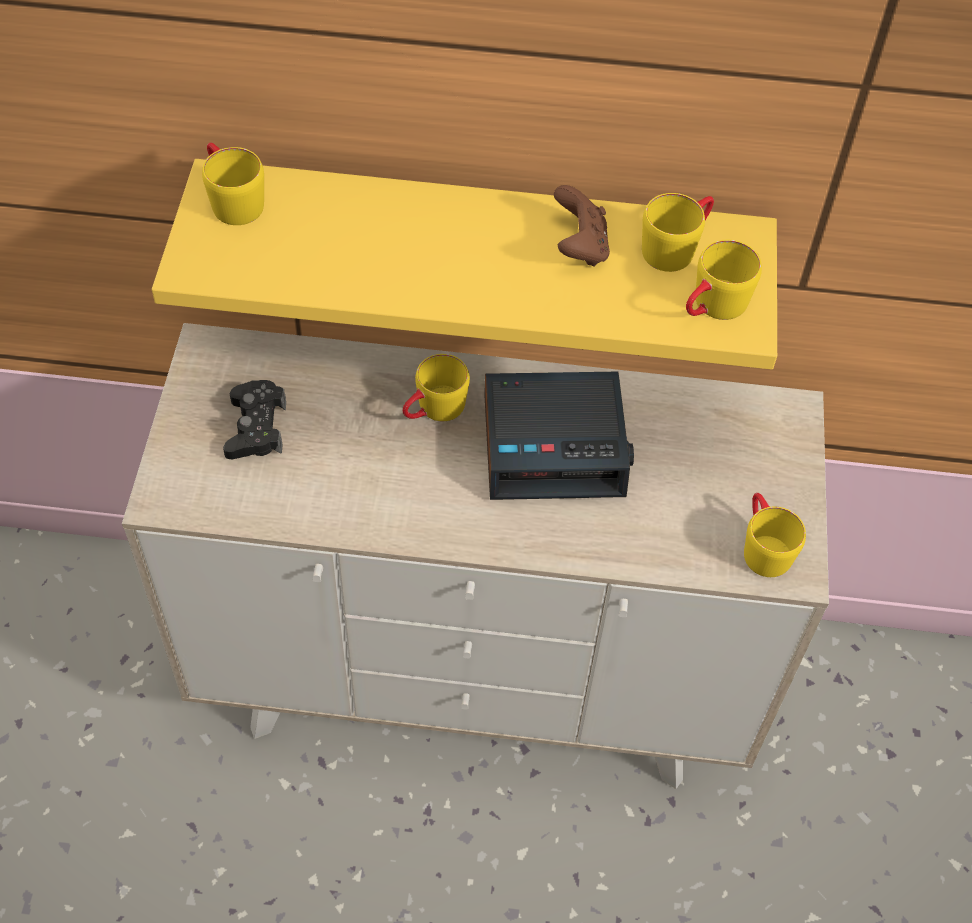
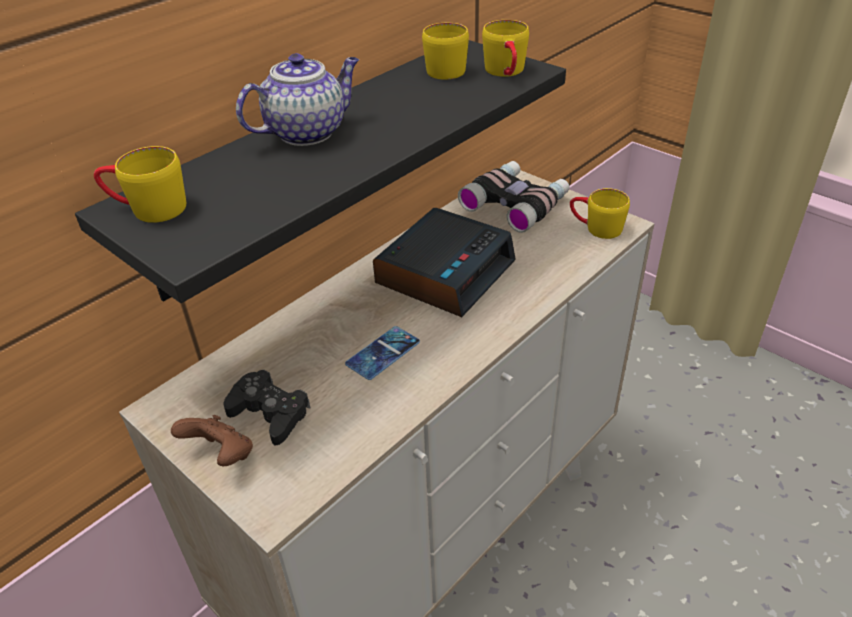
camera: 50 degrees left, 15 degrees down
(392, 464) = (383, 353): none -> phone
(433, 410) = (359, 312): yellow mug -> none
(440, 220) = (307, 132): none -> teapot
(481, 238) = (310, 163): yellow shelf -> black shelf
(579, 247) = (403, 95): brown game controller -> brown game controller (221, 455)
(743, 442) = (516, 203): none -> binoculars

